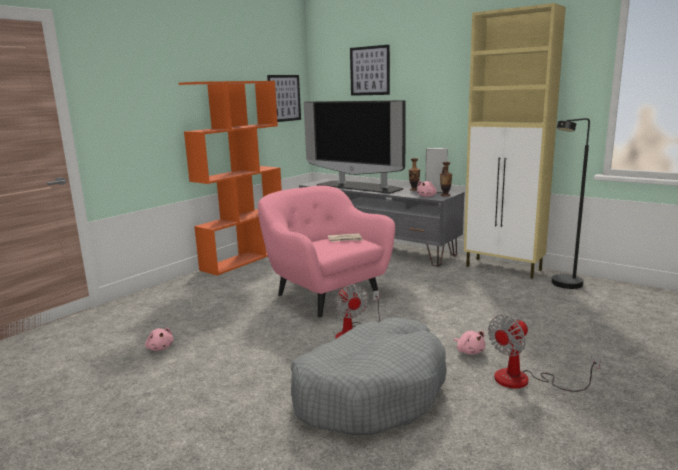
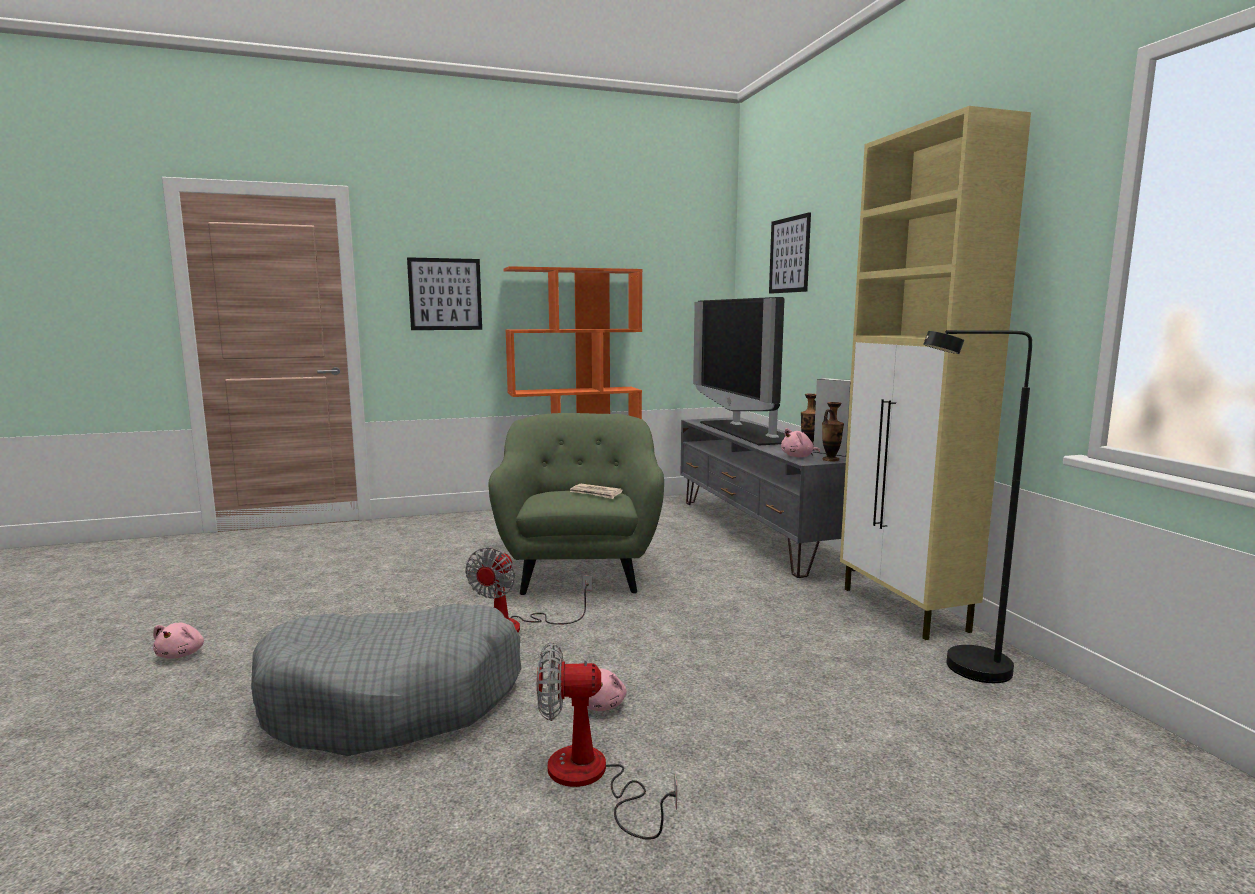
camera: 35 degrees right, 5 degrees down
(160, 348) = (329, 575): pink plush toy -> pink plush toy (182, 654)
(284, 98) = (682, 296): picture -> picture (445, 294)
(326, 294) = (580, 571): pink armchair -> green armchair

